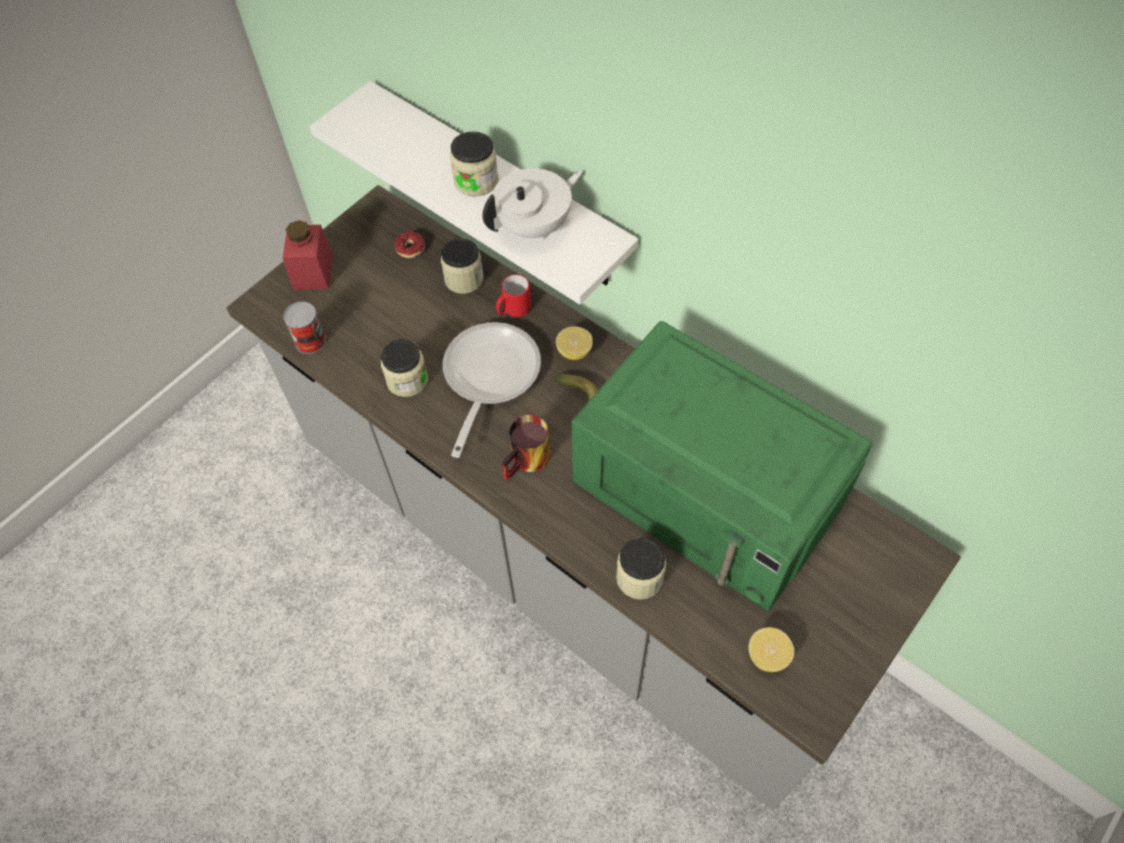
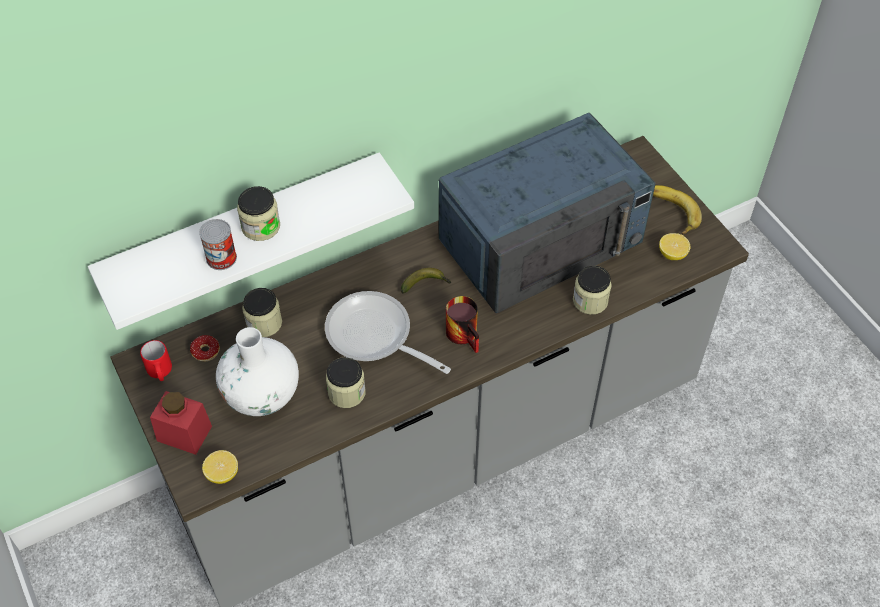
camera: 70 degrees left, 5 degrees down
(310, 341) = (263, 454): can -> can (221, 258)
(378, 312) = (262, 394): none -> white vase
(513, 310) = (317, 300): red mug -> red mug (160, 372)
(535, 226) = (331, 205): white teapot -> none
(574, 351) = (380, 274): lemon -> lemon (222, 473)
(709, 492) = (541, 238): green microwave -> blue microwave
(840, 631) = (670, 212): none -> banana

